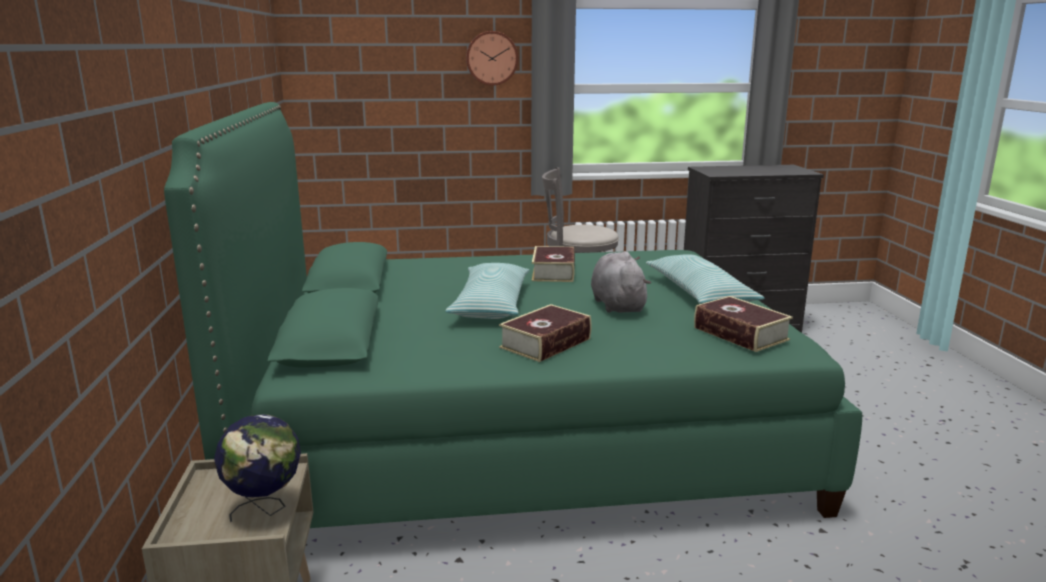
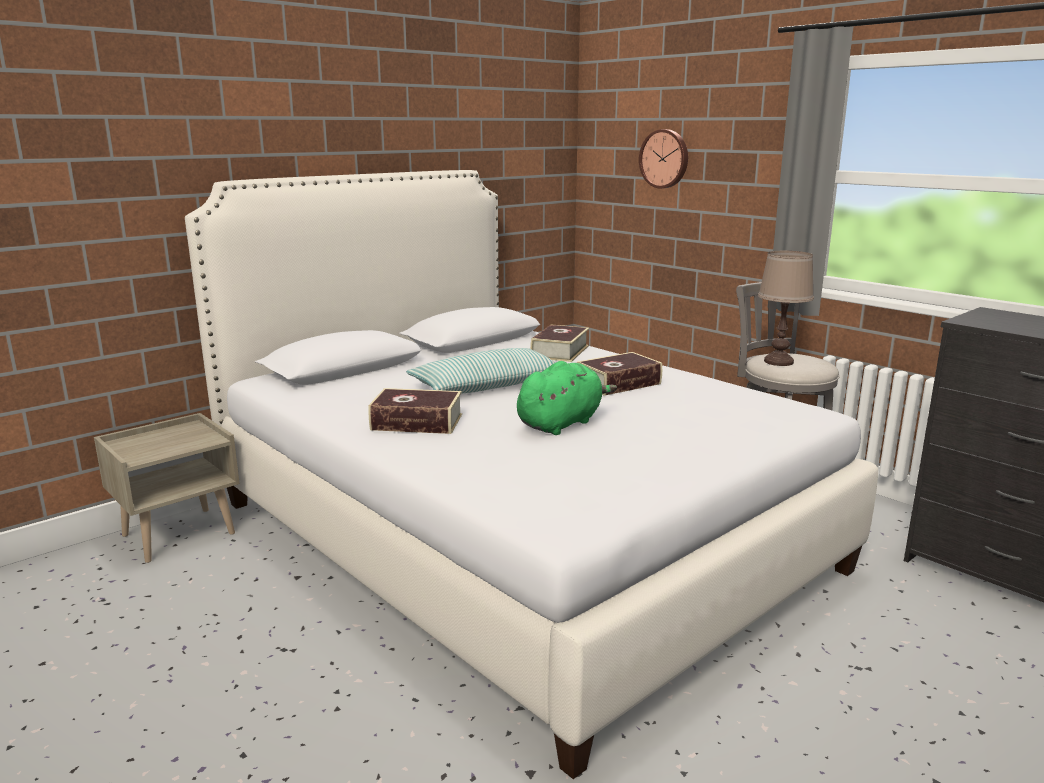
camera: 55 degrees right, 0 degrees up
(265, 509) = (161, 450): globe -> none
(491, 58) = (754, 135): wall clock -> wall clock (665, 159)
(519, 433) = (514, 535): green bed -> white bed
(582, 232) = (778, 362): none -> brown table lamp
(617, 305) = (561, 423): grey plush toy -> green plush toy
(699, 294) = (670, 449): pillow -> none
(740, 334) = (554, 487): book -> book (560, 351)

